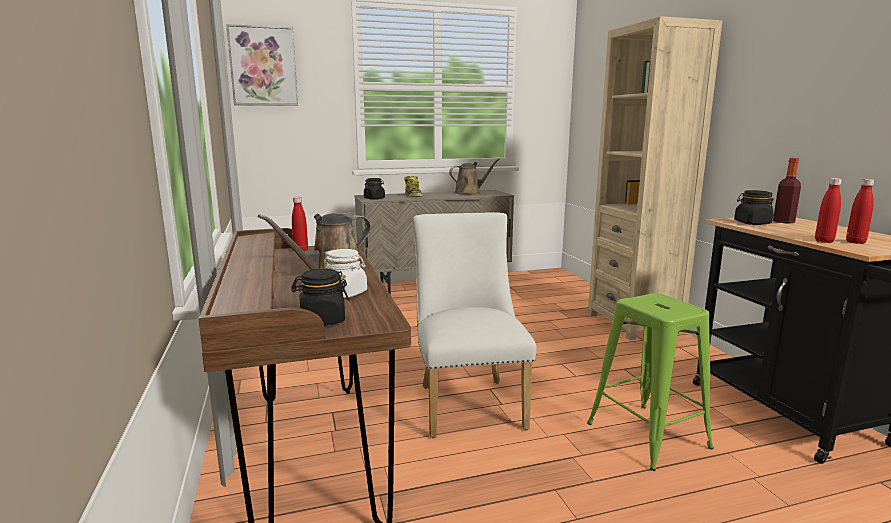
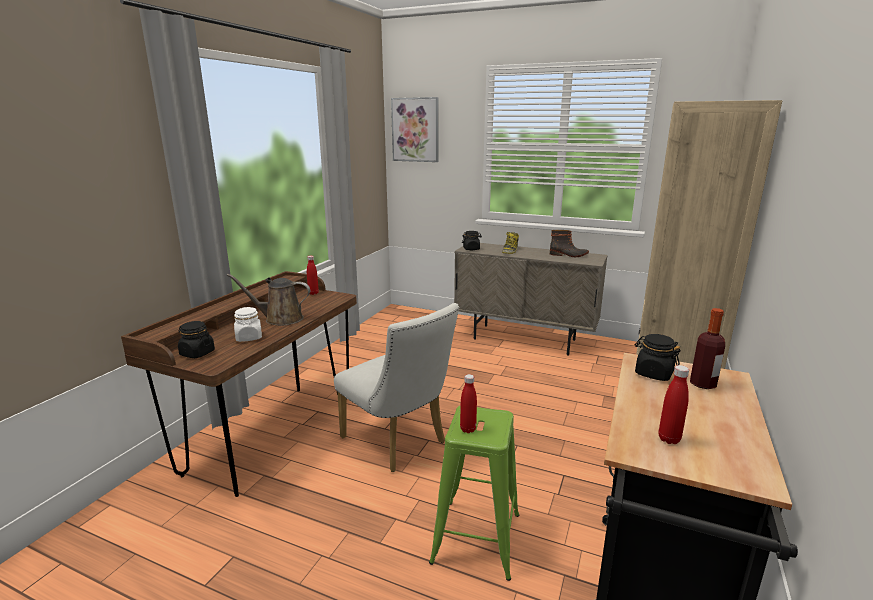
camera: 40 degrees right, 5 degrees up
(468, 402) = (398, 443): white chair -> white chair turned 105 degrees clockwise
(469, 192) = (568, 255): brown watering can -> boot
(824, 241) = (635, 423): red bottle -> red bottle (468, 429)

